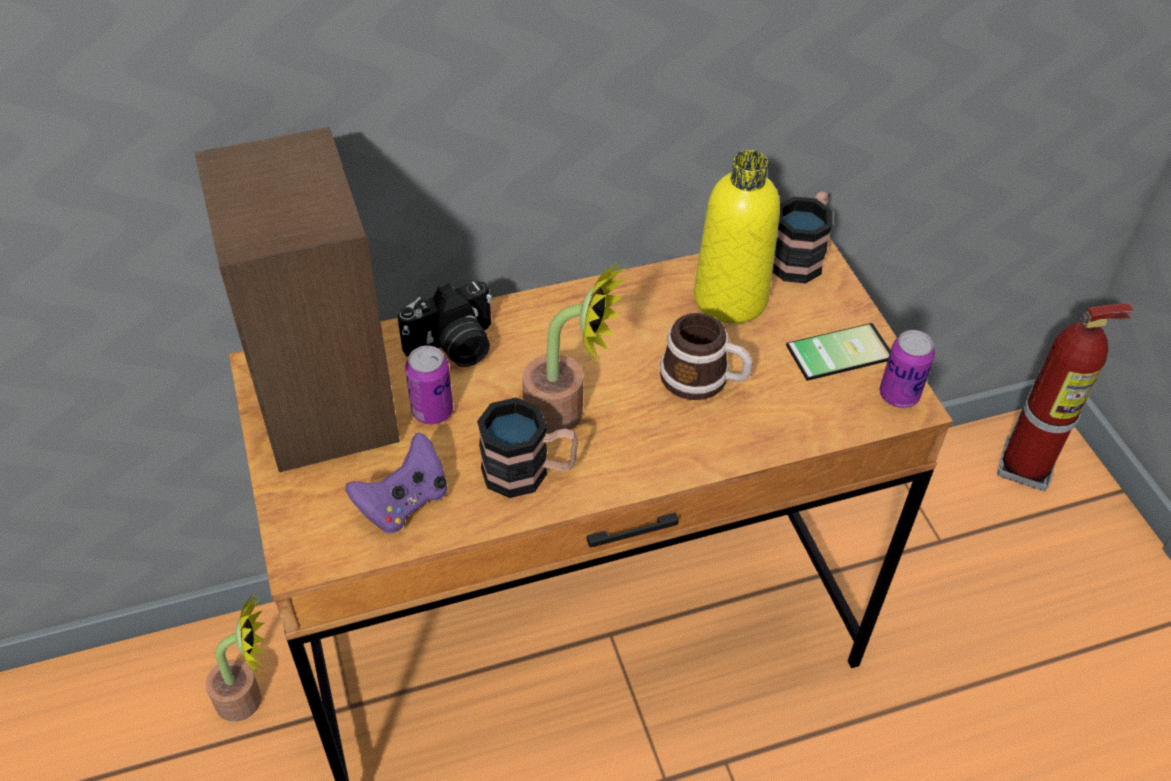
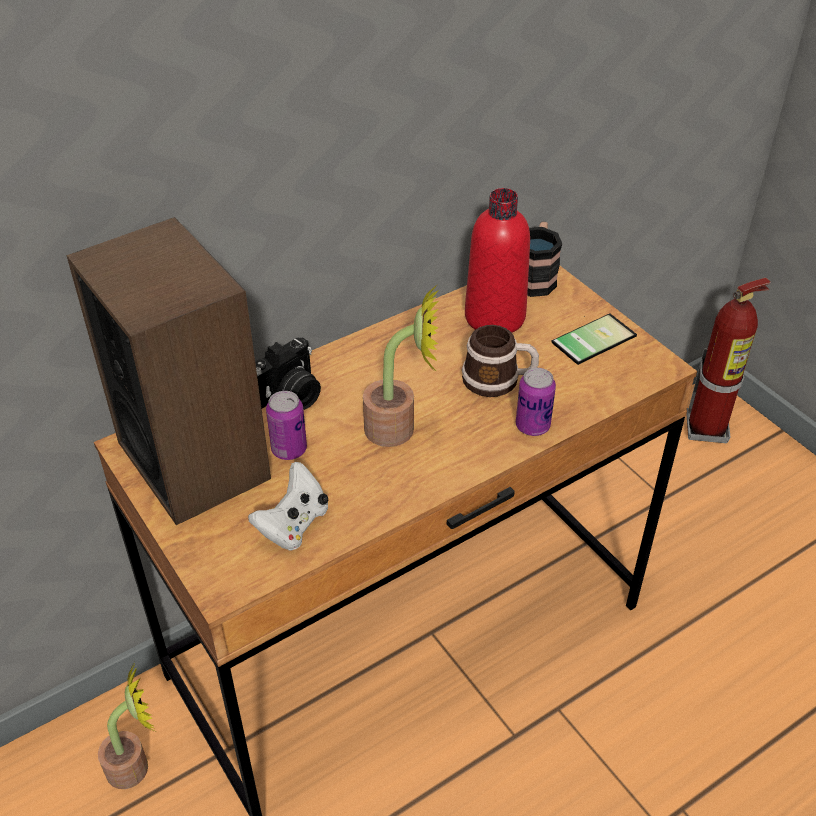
camera: 15 degrees left, 5 degrees down
(404, 503) = (293, 525): purple game controller -> white game controller
(529, 472) = (388, 478): mug -> none
(730, 298) = (494, 317): yellow bottle -> red bottle
(899, 395) = (650, 361): can -> can (532, 426)

